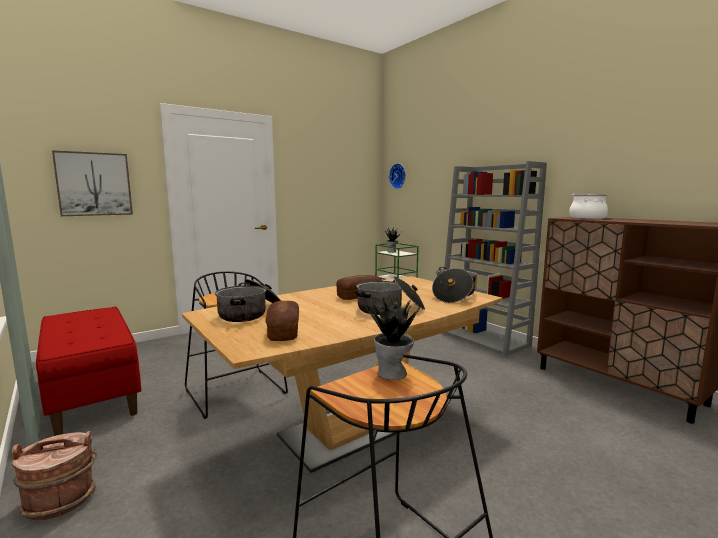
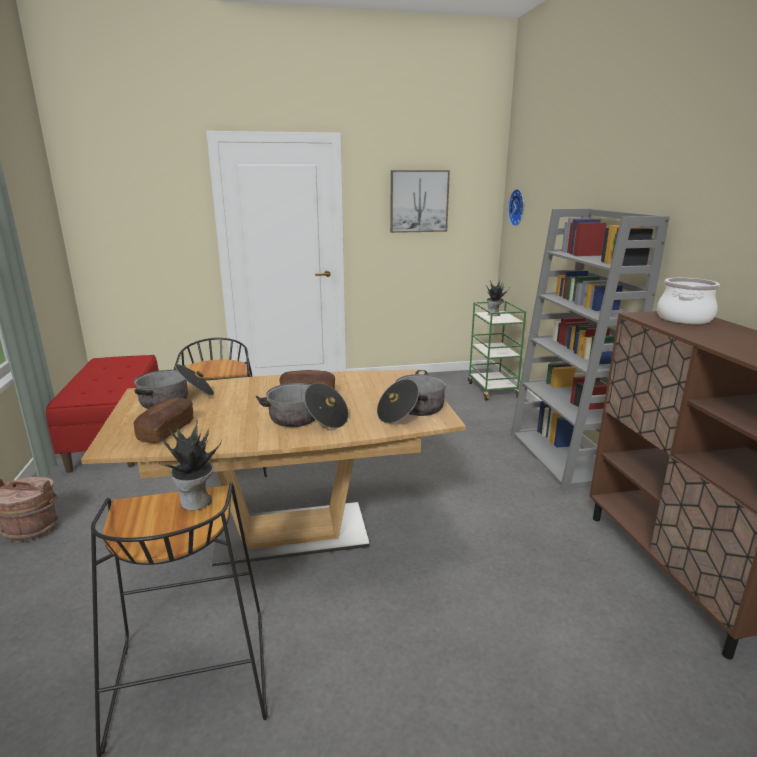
camera: 25 degrees right, 10 degrees up
(94, 184) = (144, 225): picture -> picture (419, 201)

